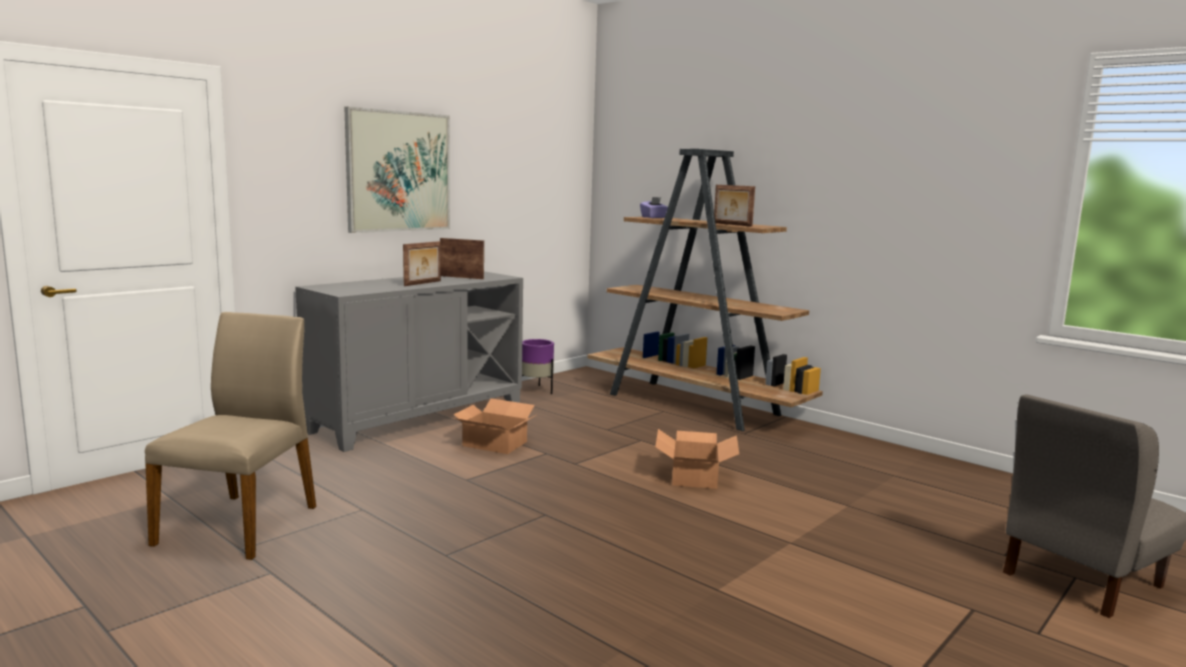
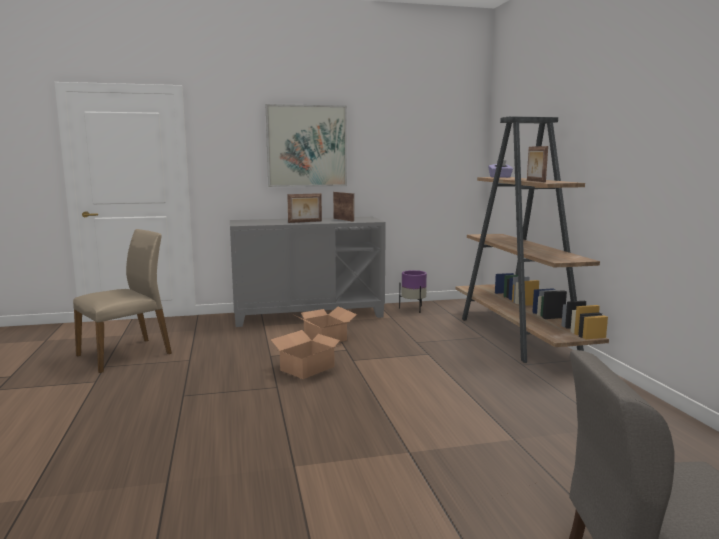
camera: 35 degrees right, 0 degrees up
(693, 476) = (421, 386): cardboard box -> cardboard box (306, 368)

